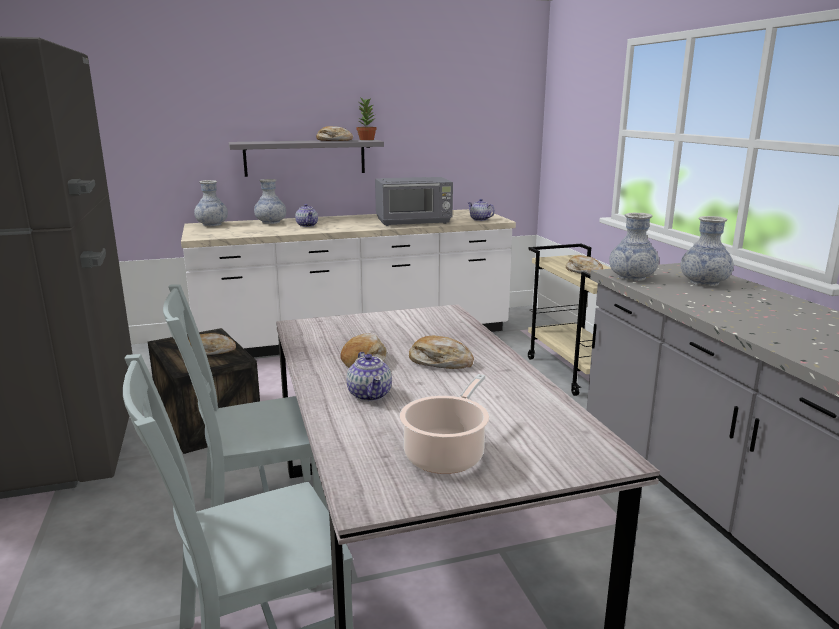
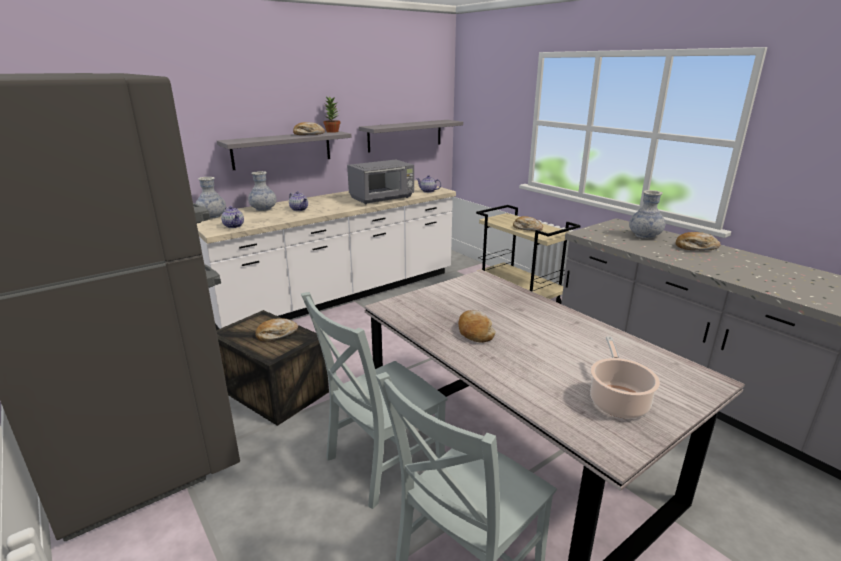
camera: 20 degrees left, 5 degrees up
(370, 395) = (513, 362): teapot -> teapot (234, 226)
(440, 362) = (527, 323): bread -> bread (695, 247)
(469, 151) = (405, 135): none -> grey shelf
(631, 278) = (598, 237): vase -> none

